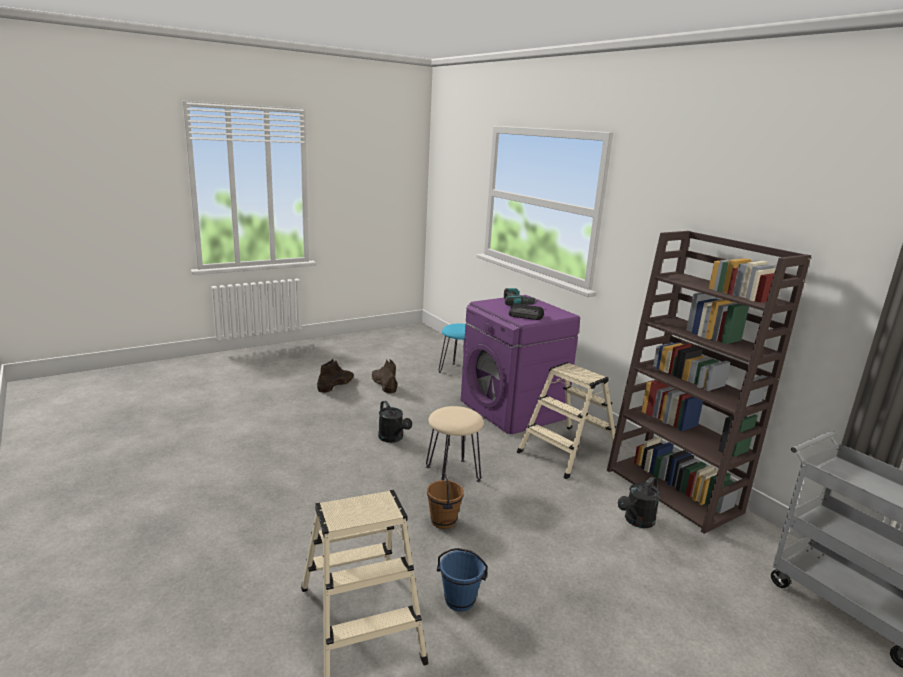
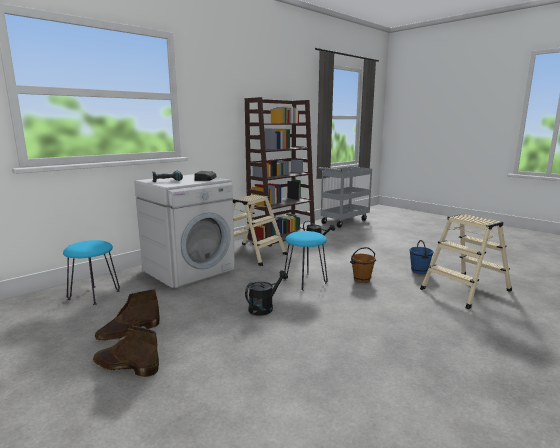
camera: 100 degrees left, 5 degrees down
(453, 474) = (305, 281): beige stool -> turquoise stool
(511, 410) = (191, 270): purple washing machine -> white washing machine

